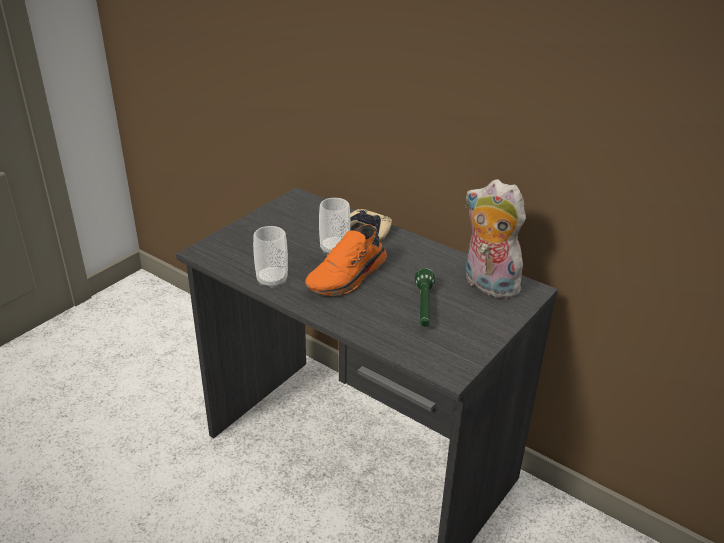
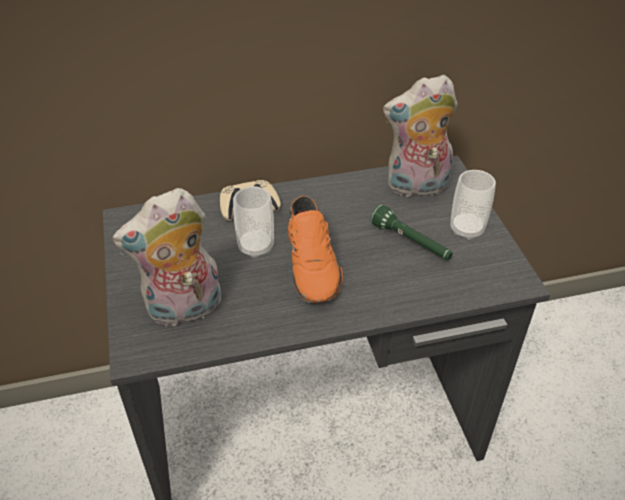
camera: 50 degrees left, 10 degrees up
(251, 250) = (184, 310): none -> plush toy
(272, 280) = (259, 323): cup -> cup (467, 229)

